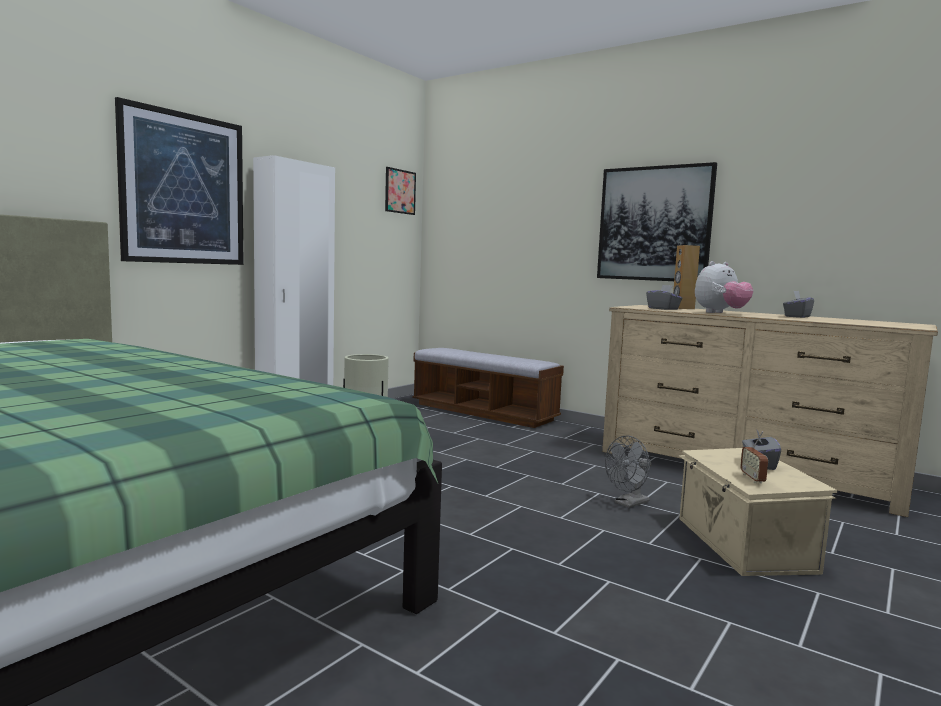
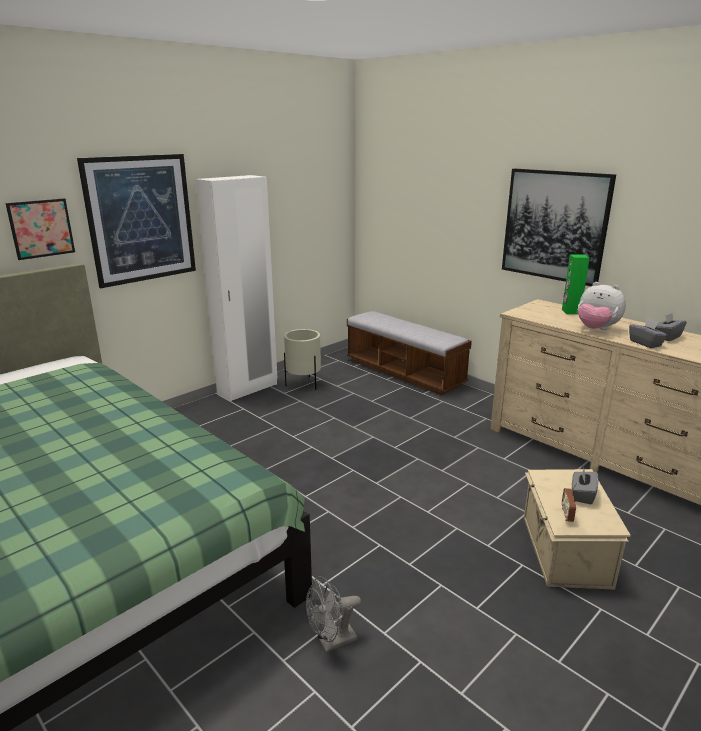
camera: 10 degrees right, 15 degrees up
(400, 191) = (332, 174): picture -> picture (41, 228)
(628, 503) = (488, 497): grey fan -> grey fan (332, 642)
(663, 309) = (548, 317): grey tissue box -> grey tissue box (645, 343)
(682, 308) = (570, 311): brown speaker -> green speaker
(720, 313) = (596, 329): plush toy -> plush toy turned 60 degrees clockwise

